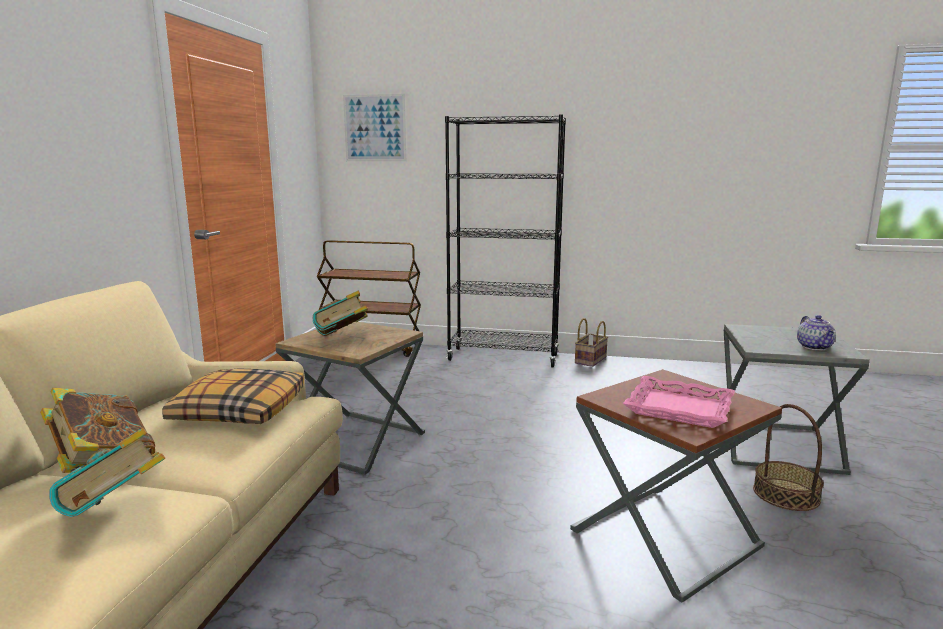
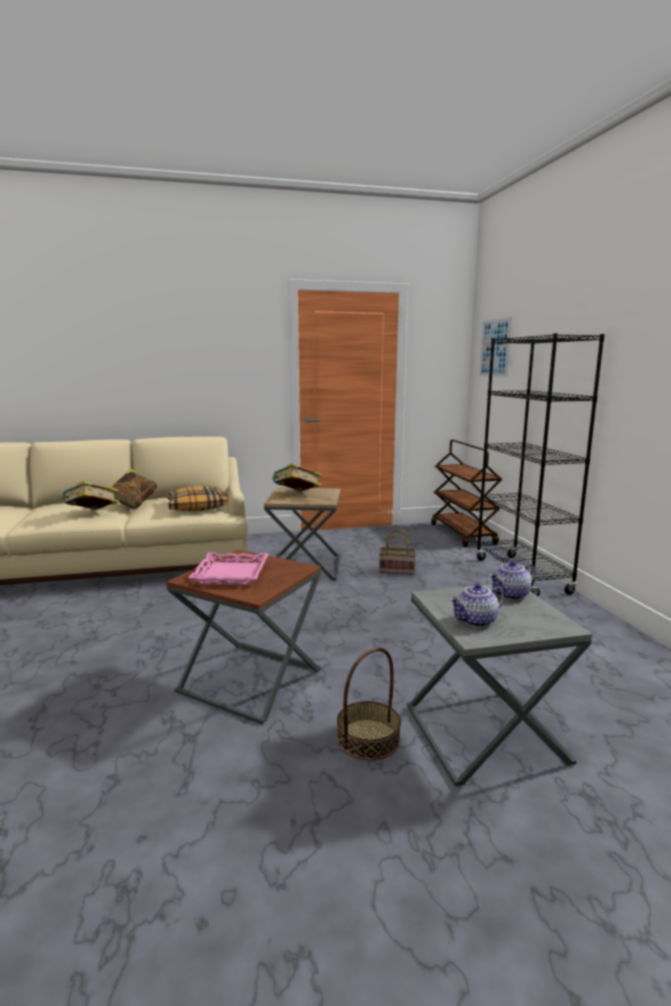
camera: 65 degrees right, 0 degrees up
(590, 360) = (587, 611): basket -> basket (398, 570)
(757, 330) = (511, 595): none -> teapot

